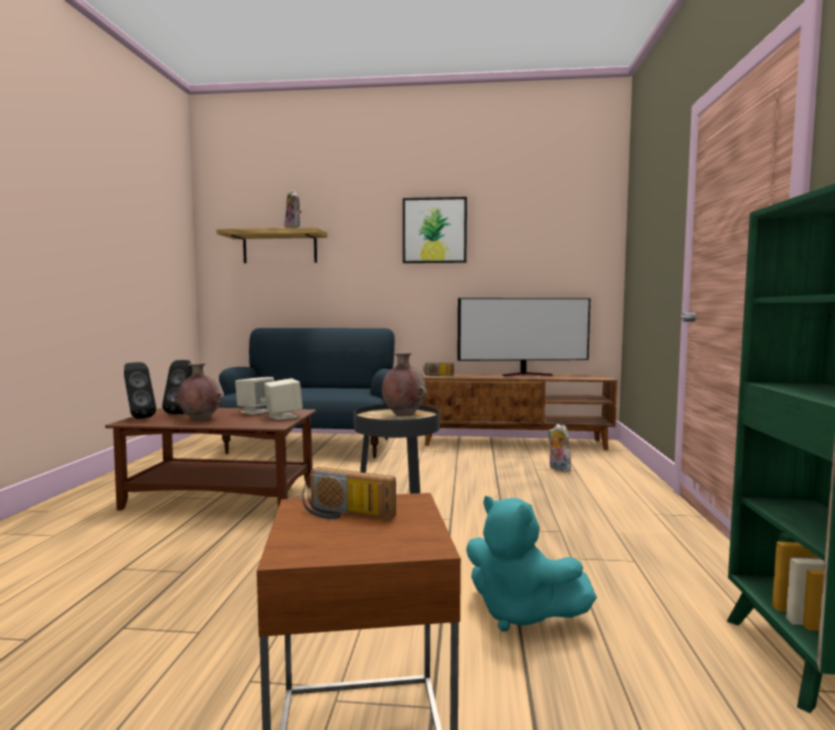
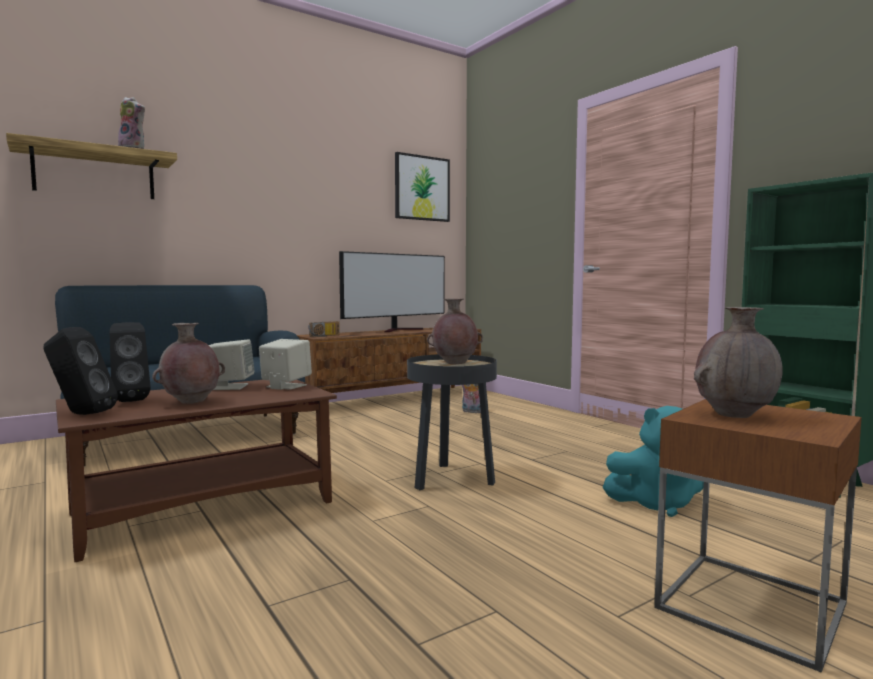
camera: 40 degrees left, 0 degrees up
(345, 515) = (735, 415): radio -> brown vase
(434, 230) = (301, 175): picture -> picture (422, 188)

